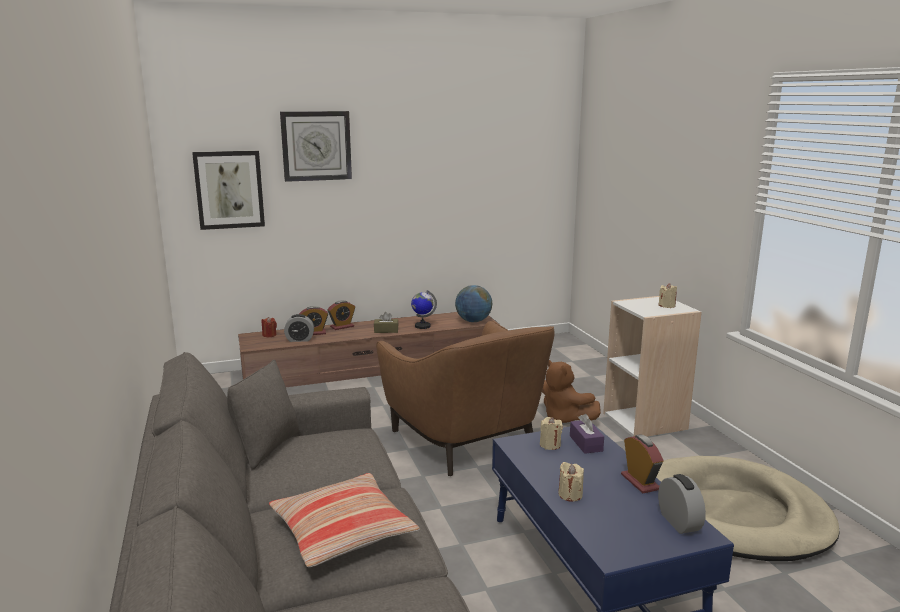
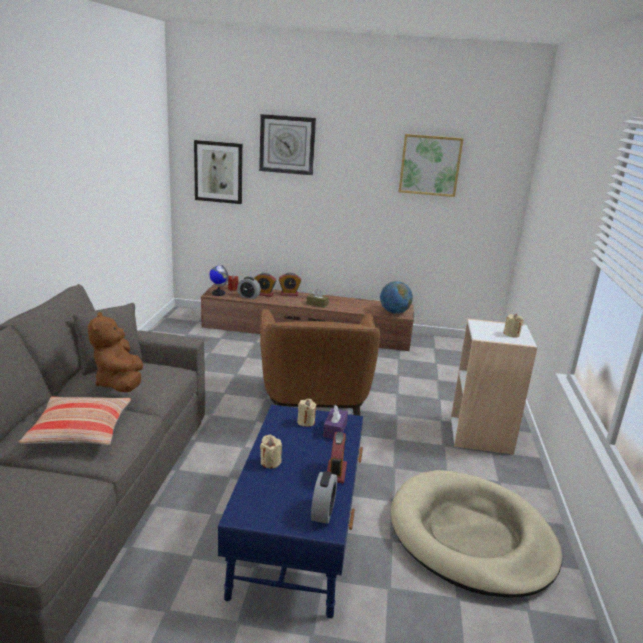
camera: 25 degrees right, 5 degrees up
(422, 326) = (348, 307): globe -> globe (218, 293)
(480, 152) = (430, 165): none -> picture
(564, 418) = (411, 412): brown plush toy -> brown plush toy (120, 384)

